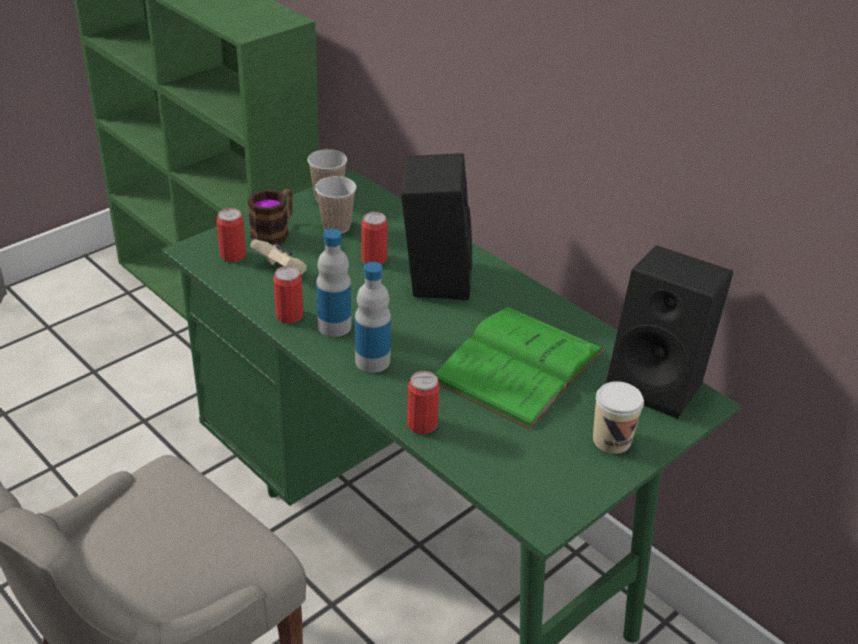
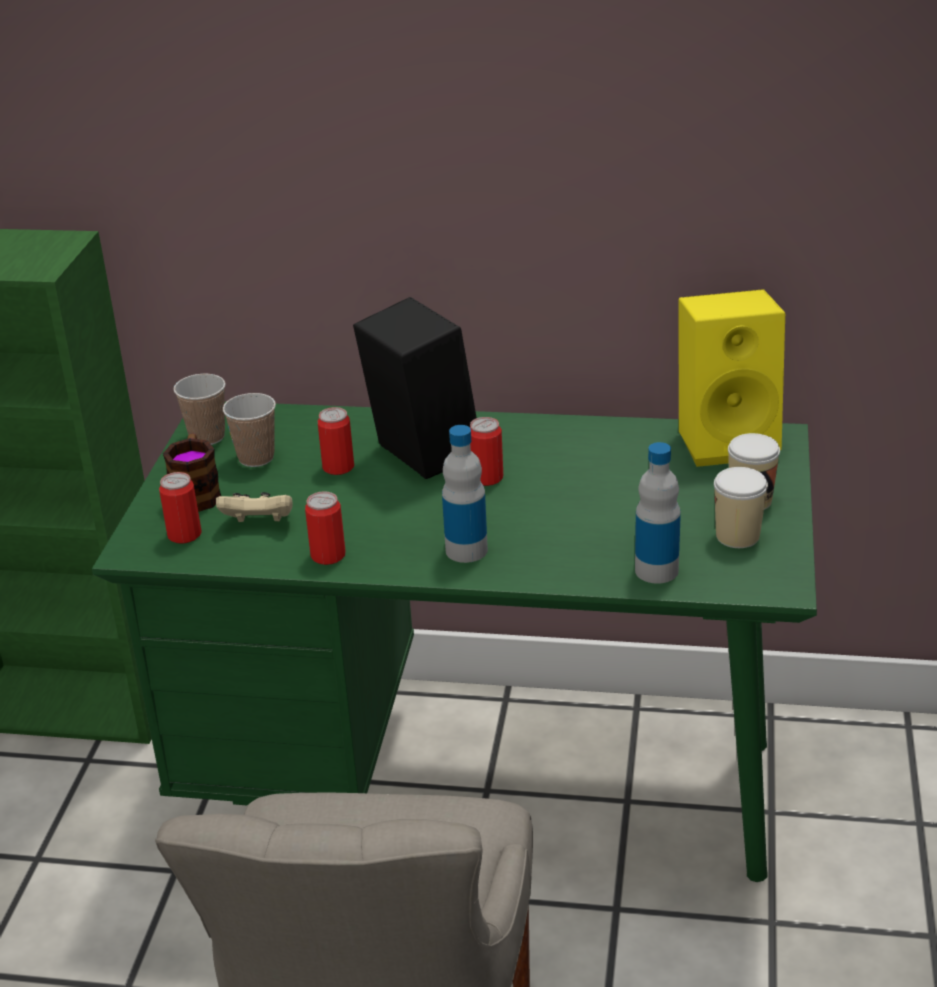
camera: 35 degrees left, 5 degrees down
(334, 326) = (387, 541): bottle -> bottle (656, 570)
(422, 424) = (584, 574): can -> can (486, 478)
(518, 365) = (598, 486): green book -> none
(564, 461) = (737, 536): none -> cup
(659, 383) = (728, 440): black speaker -> yellow speaker

